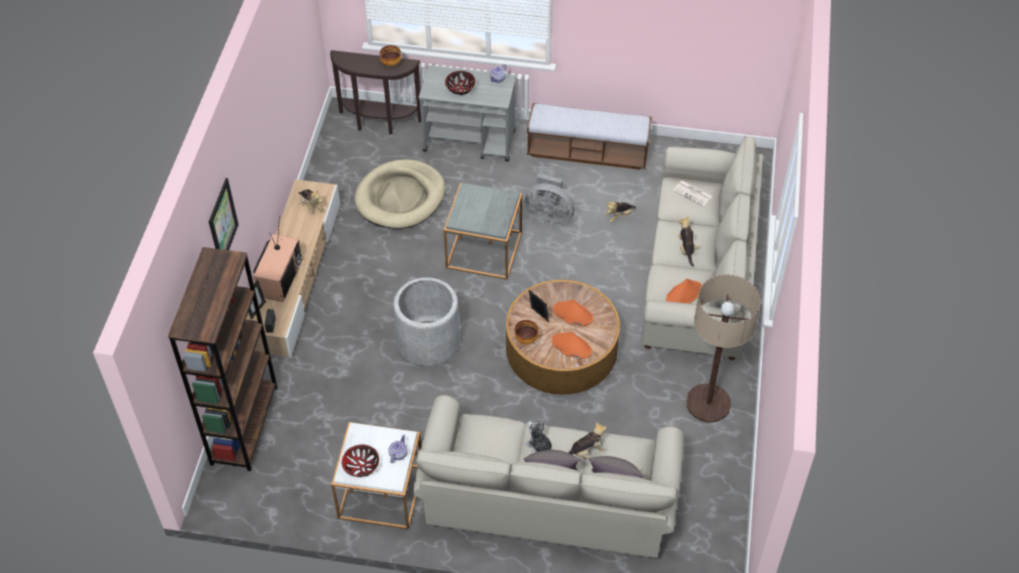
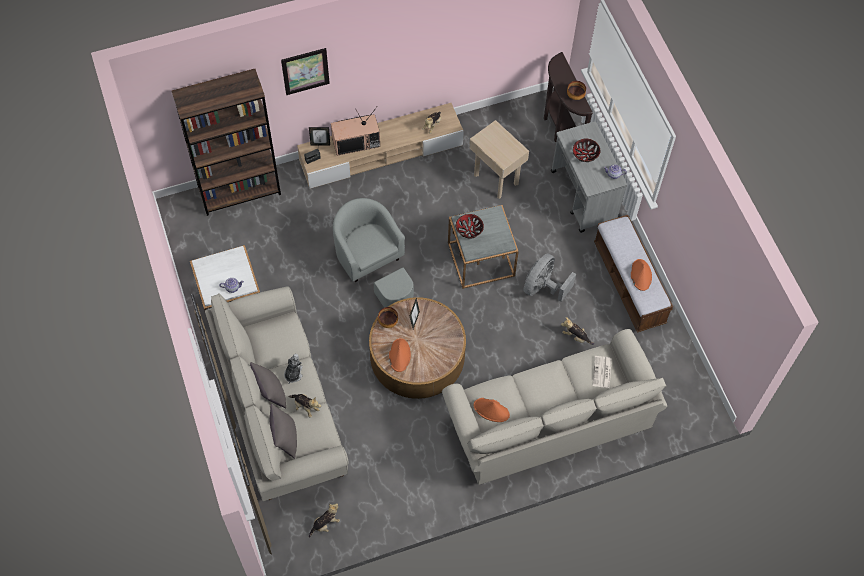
camera: 60 degrees right, 10 degrees up
(361, 466) = (211, 270): bowl -> bowl (469, 230)
(400, 197) = (495, 179): beige dog bed -> beige side table
(428, 341) = (373, 265): grey planter -> grey armchair
(549, 216) = (543, 287): grey fan -> grey fan turned 45 degrees clockwise
(572, 314) = (430, 342): orange hat -> orange hat (640, 275)
(686, 249) = (541, 393): plush toy -> plush toy (325, 524)
(708, 403) = (427, 481): floor lamp -> none

